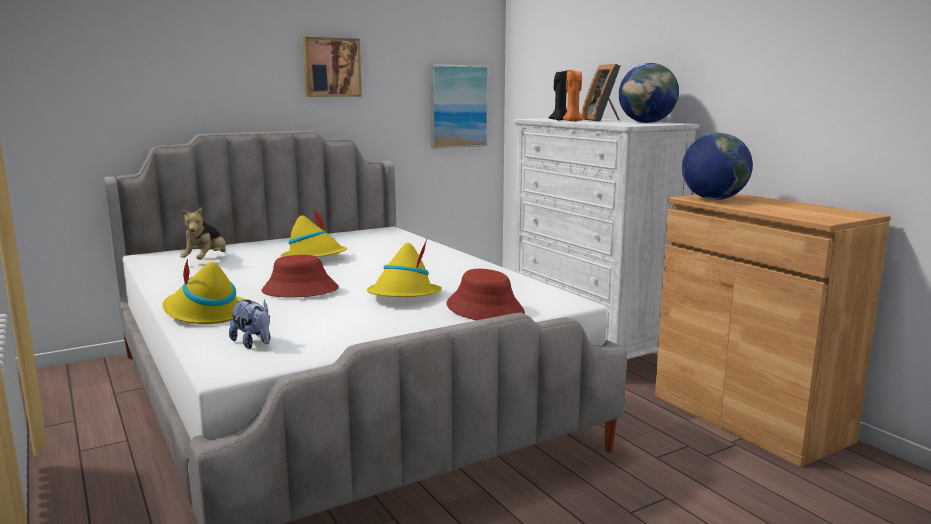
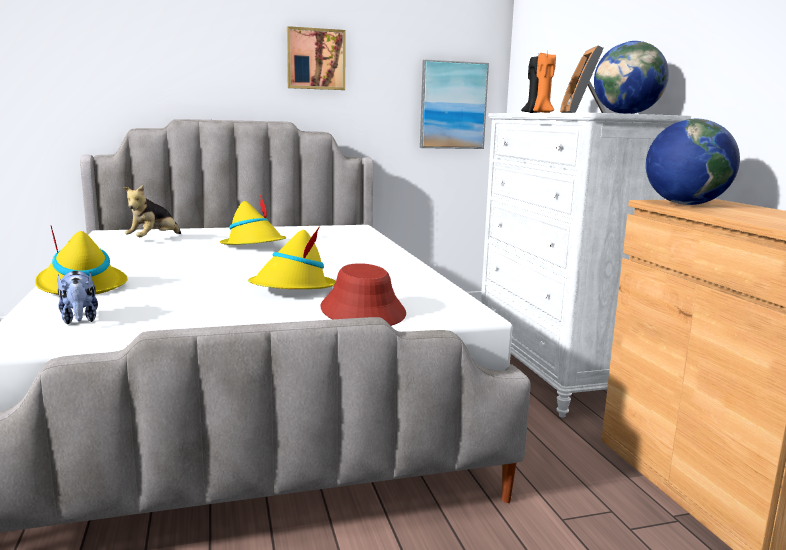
camera: 15 degrees right, 0 degrees up
(299, 290) = (198, 273): red hat -> none

